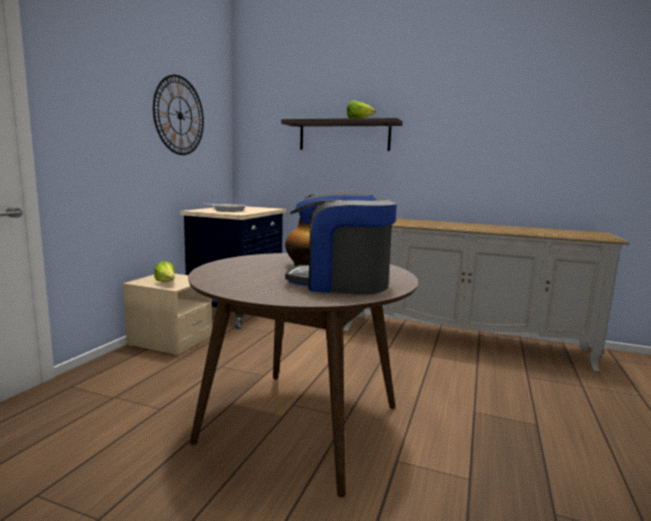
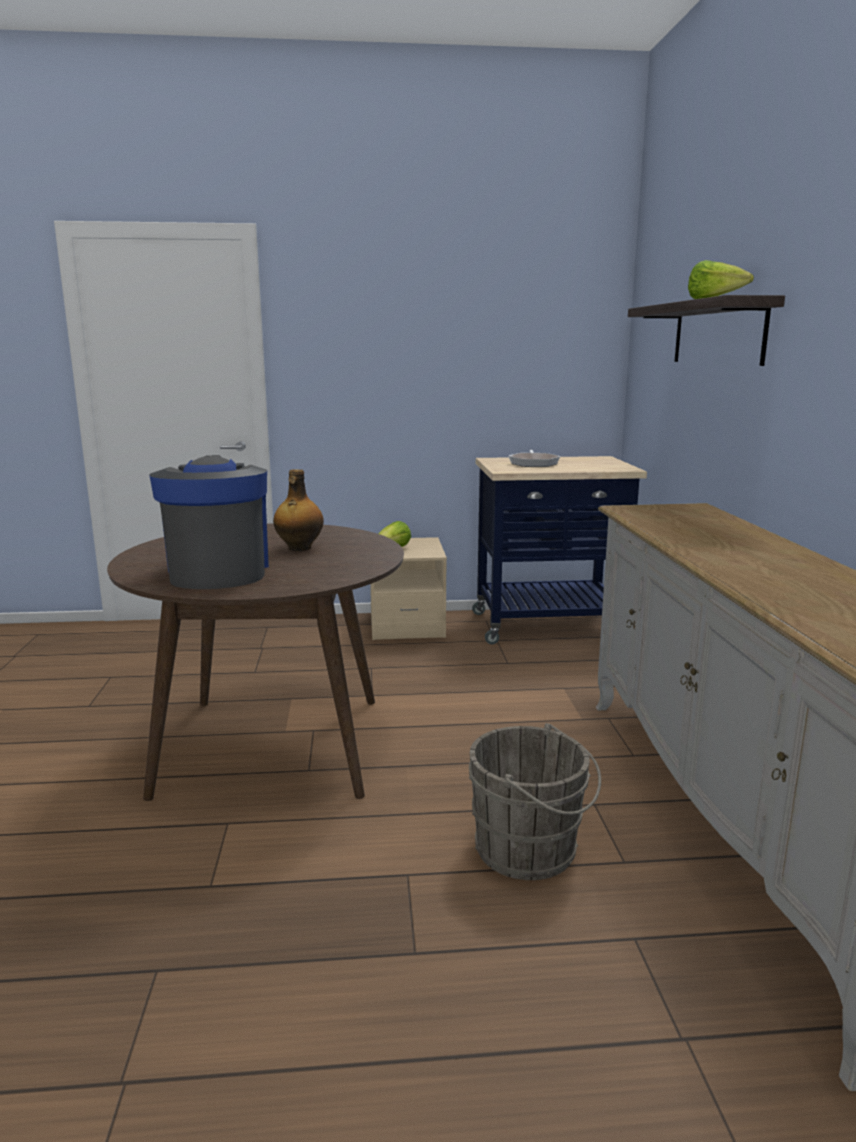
camera: 65 degrees right, 5 degrees up
(179, 115) = (491, 320): wall clock -> none
(463, 378) = (531, 851): none -> grey bucket

